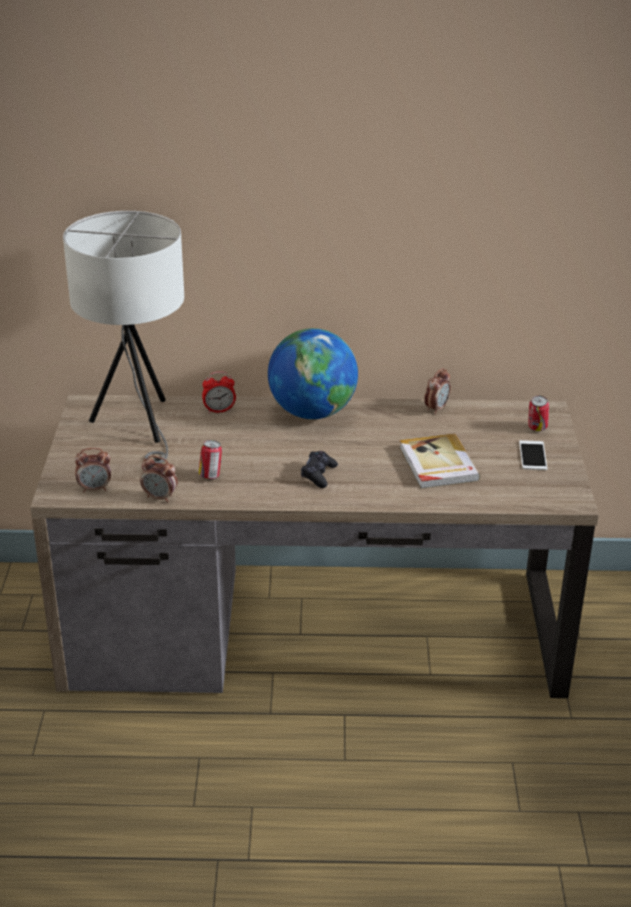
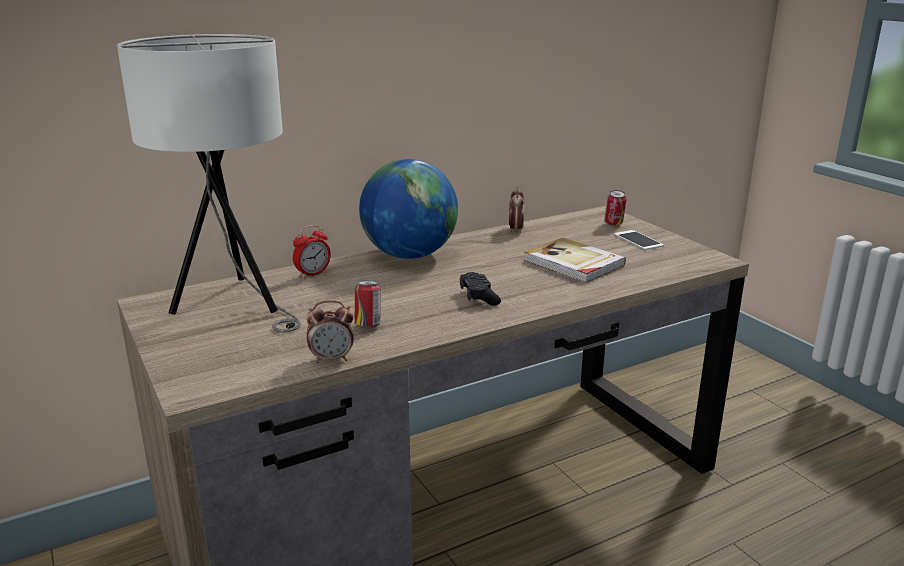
camera: 30 degrees left, 10 degrees down
(95, 488) = (239, 373): alarm clock -> none

